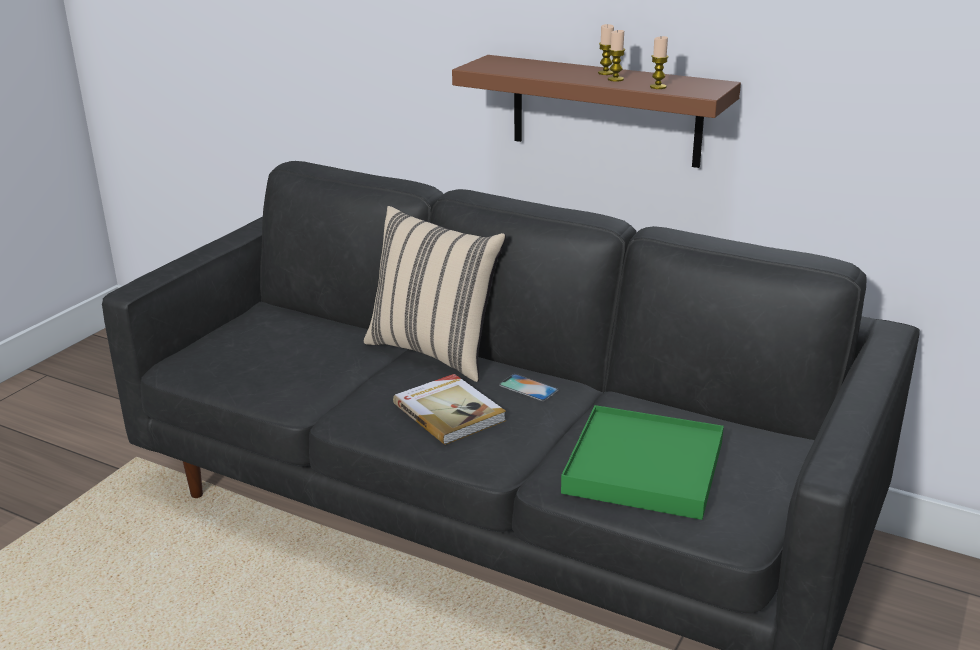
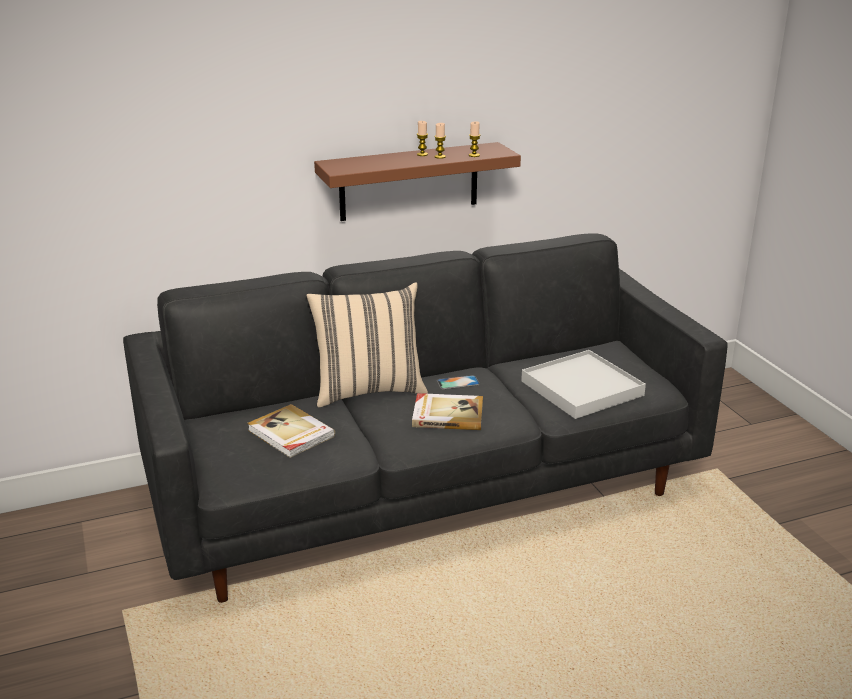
camera: 50 degrees left, 0 degrees up
(297, 354) = (290, 434): none -> book
(644, 467) = (582, 388): green tray -> white tray

